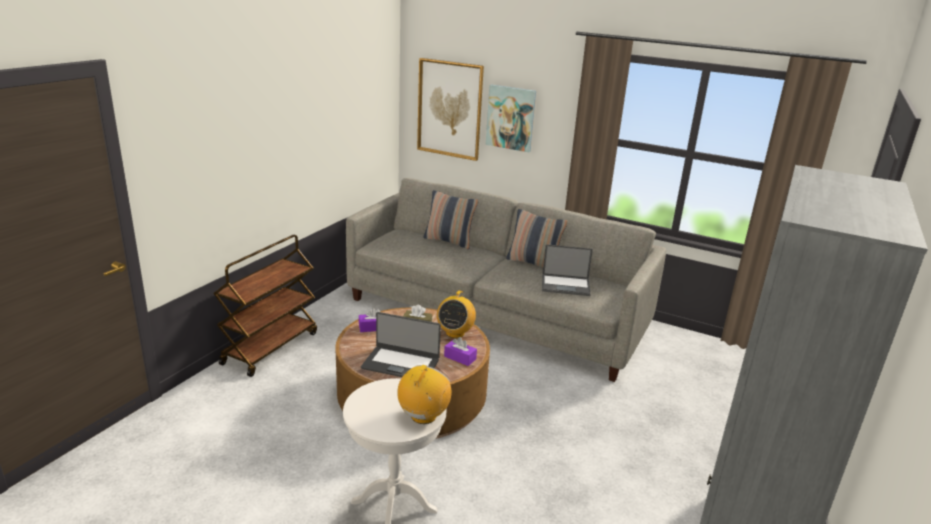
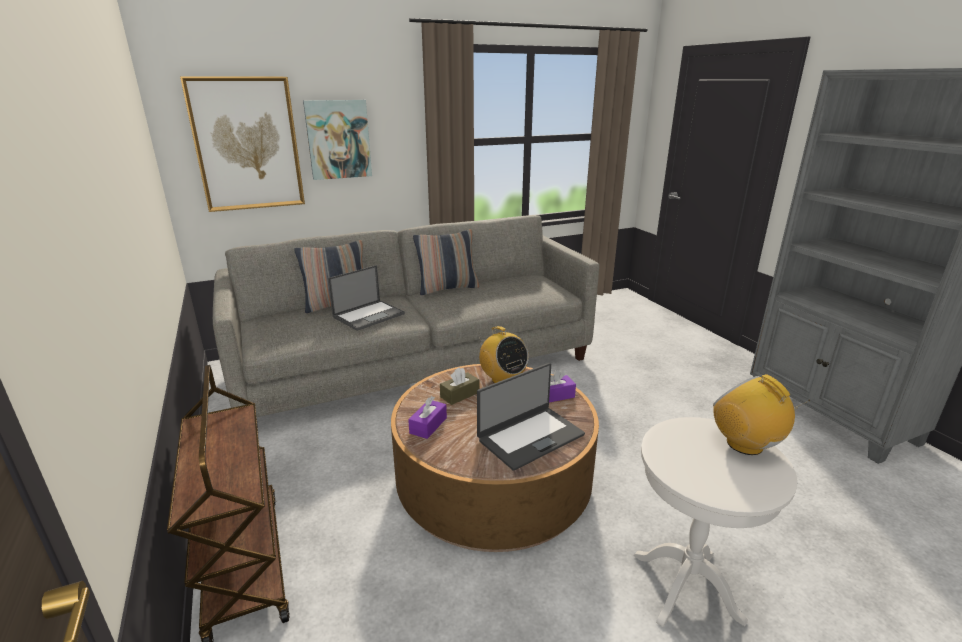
camera: 50 degrees left, 0 degrees up
(566, 285) = (510, 291): laptop -> laptop (369, 315)

